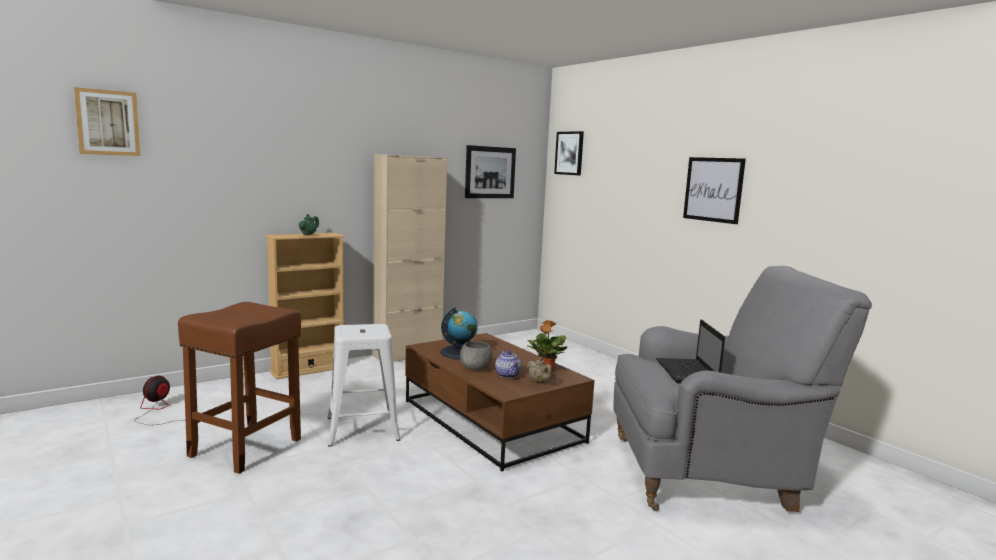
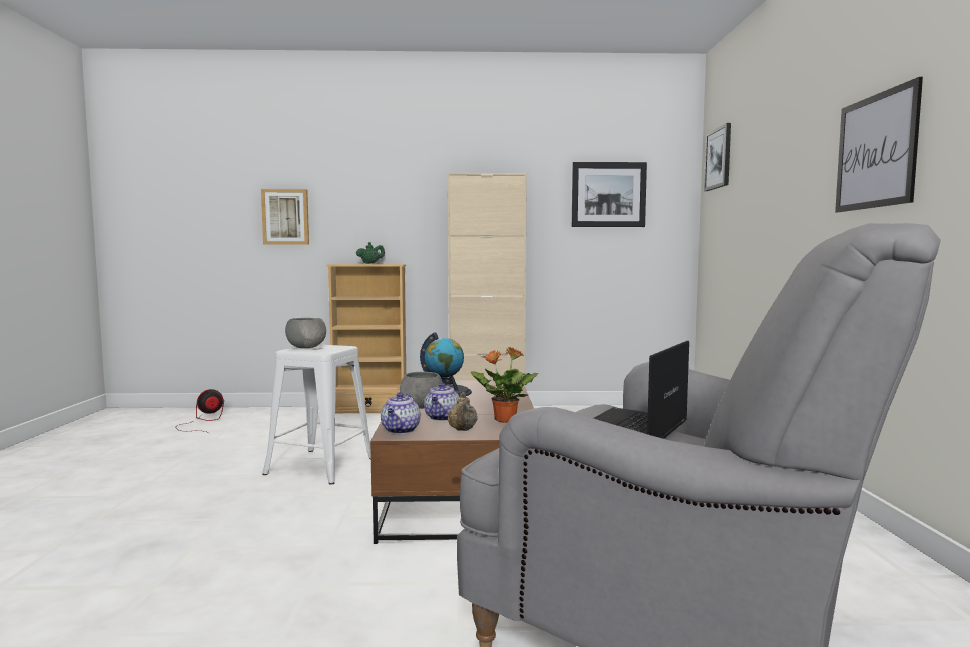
camera: 35 degrees right, 5 degrees down
(108, 122) = (200, 161): picture -> picture (285, 217)
(247, 447) = (204, 460): brown stool -> none
(351, 331) = (306, 347): none -> grey bowl
(505, 390) = (401, 430): none -> teapot

